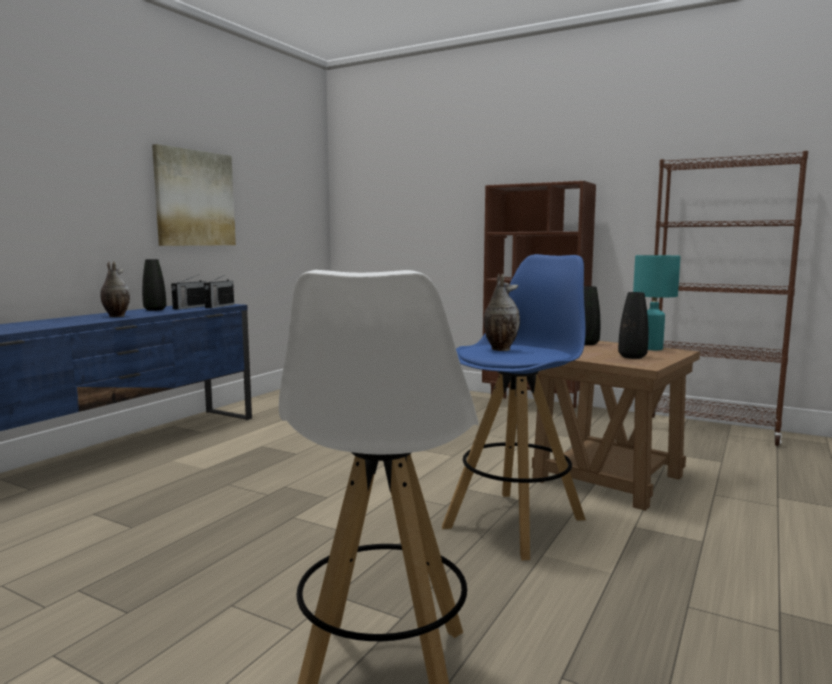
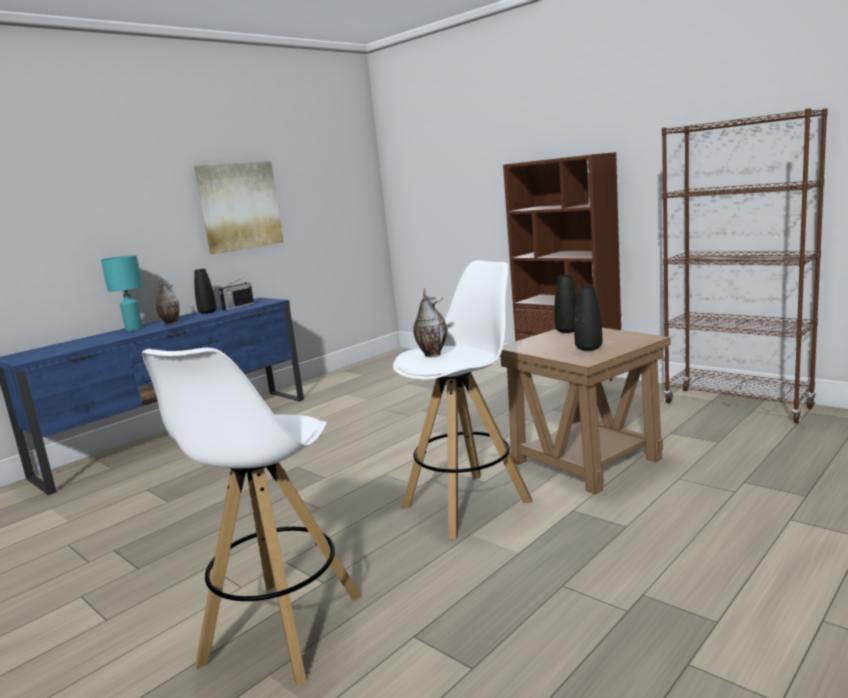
camera: 15 degrees right, 5 degrees up
(219, 306) = (263, 304): radio -> none
(516, 522) = (468, 503): blue stool -> white stool
(652, 348) = (625, 335): turquoise table lamp -> turquoise table lamp (134, 329)

